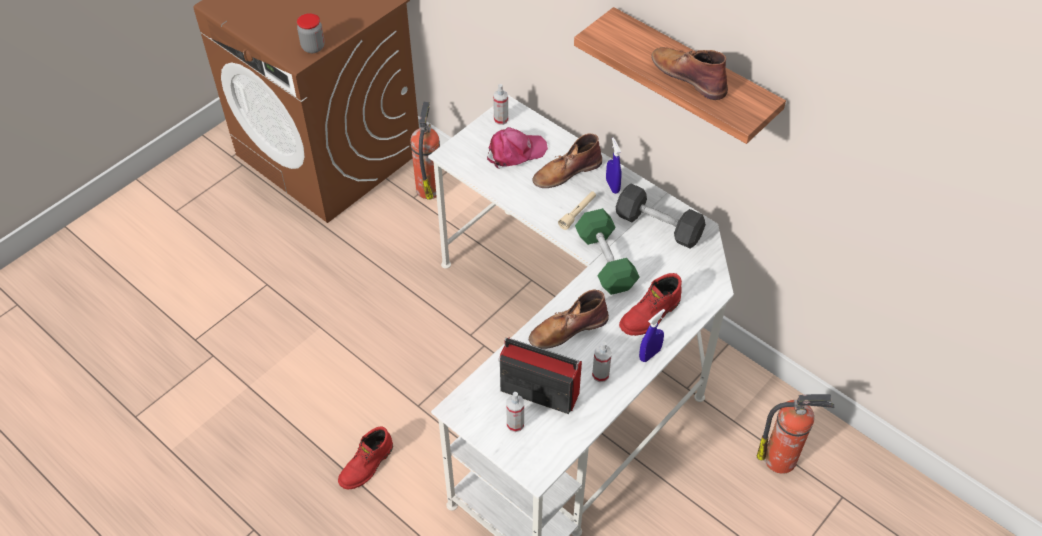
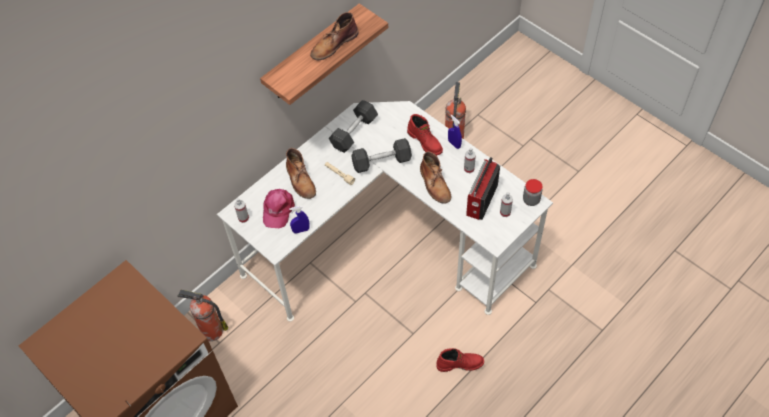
camera: 85 degrees left, 5 degrees up
(313, 47) = (175, 327): jar -> jar (531, 200)
(367, 466) = (460, 363): red boot -> red boot turned 45 degrees counterclockwise
(515, 152) = (278, 209): pink cap -> pink cap turned 150 degrees counterclockwise
(605, 261) = (381, 162): green dumbbell -> grey dumbbell
(612, 186) = (316, 154): blue spray bottle -> blue spray bottle (301, 230)

